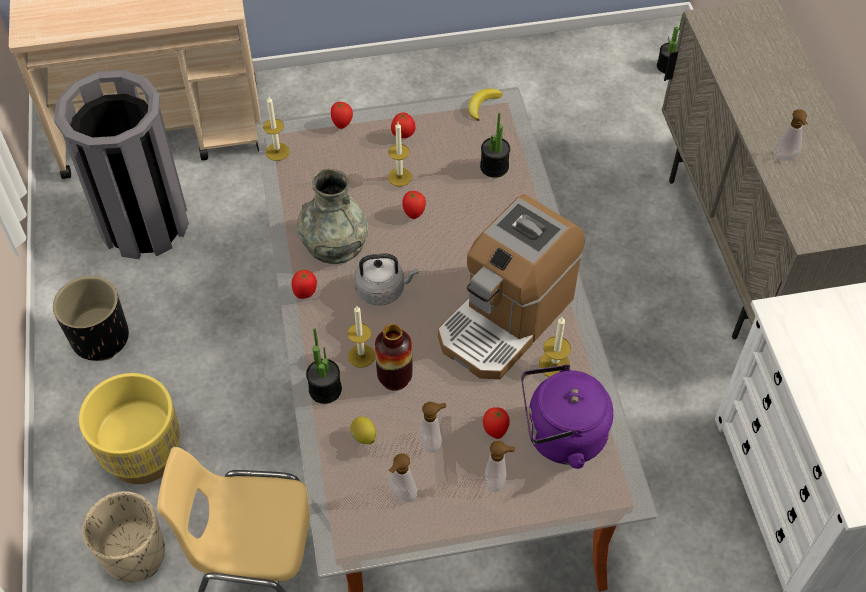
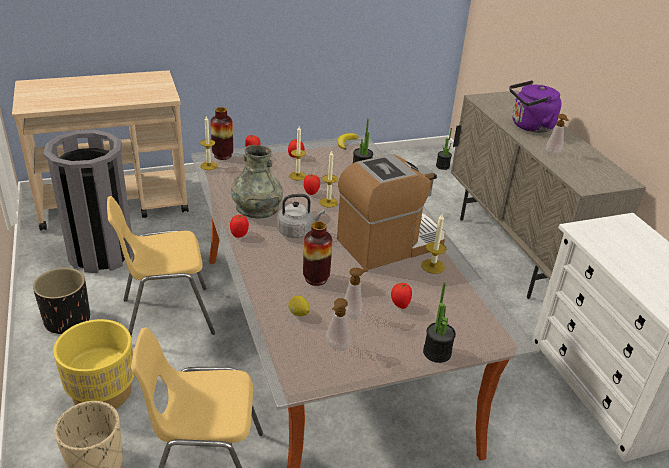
camera: 10 degrees left, 20 degrees down
(227, 338) = (167, 315): none -> yellow chair
(299, 130) = (222, 155): none -> vase
(325, 389) = (263, 287): potted plant -> potted plant (437, 352)
(361, 356) = (288, 267): candle -> candle (328, 202)
(497, 481) = (410, 335): soap dispenser -> none
(506, 318) = (390, 243): coffee machine -> coffee machine turned 150 degrees counterclockwise
(560, 436) = (450, 306): purple kettle -> purple kettle (529, 126)

